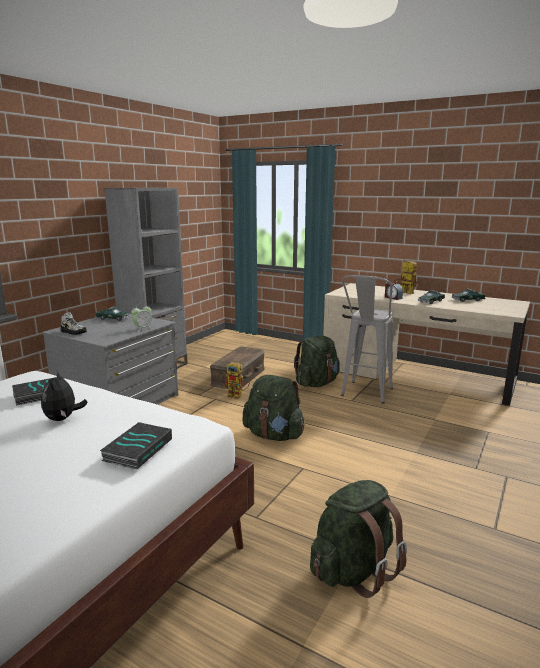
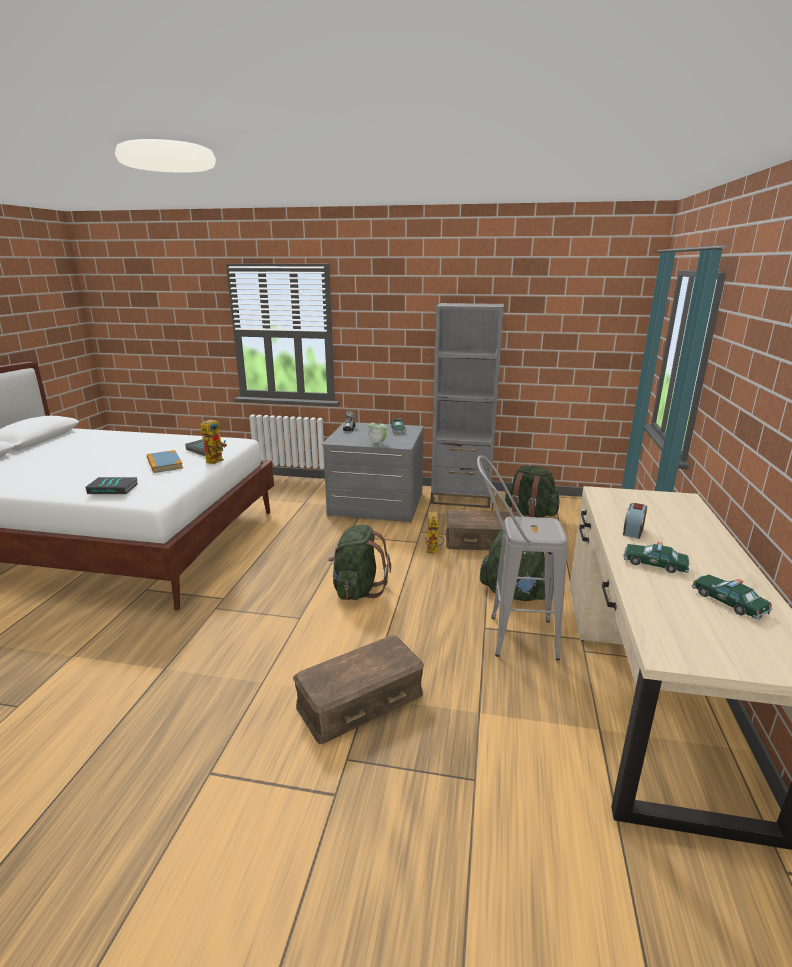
camera: 70 degrees right, 5 degrees up
(63, 418) = (164, 463): plush toy -> book
(353, 570) = (146, 670): green backpack -> green backpack (529, 514)
(404, 292) = (691, 538): toy robot -> toy robot (216, 459)
(420, 455) = (360, 701): none -> brown storage box

